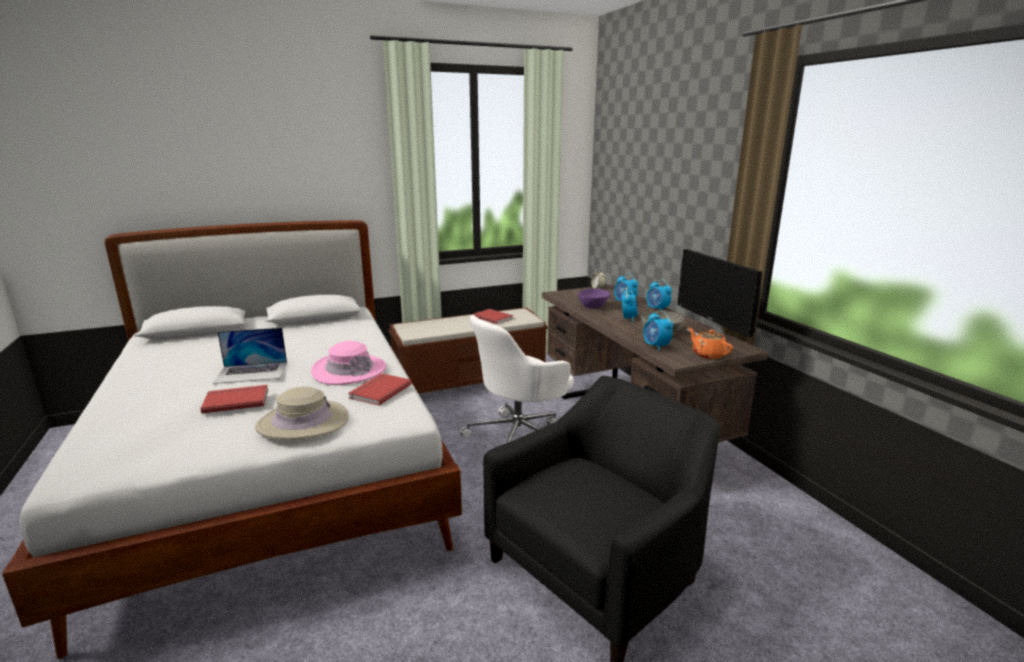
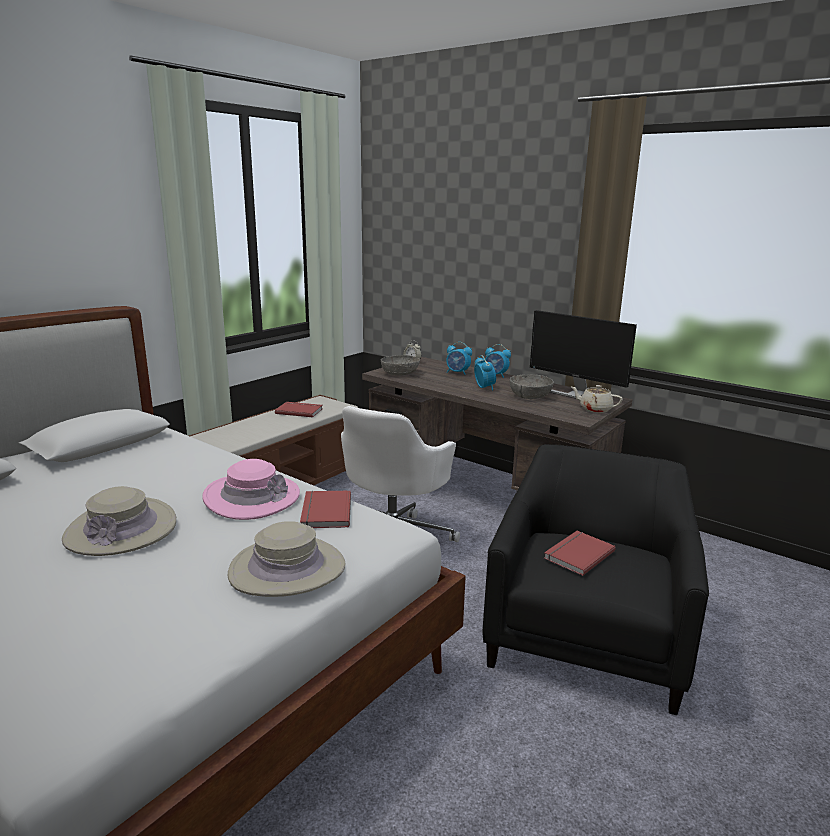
camera: 30 degrees left, 0 degrees up
(236, 400) = (157, 568): red book -> red book (577, 554)
(251, 372) = (121, 529): laptop -> beige hat
(572, 296) = (400, 374): none -> grey bowl
(593, 306) = (436, 381): purple bowl -> none
(656, 346) = (545, 410): alarm clock -> none
(708, 354) = (594, 409): orange teapot -> beige teapot

